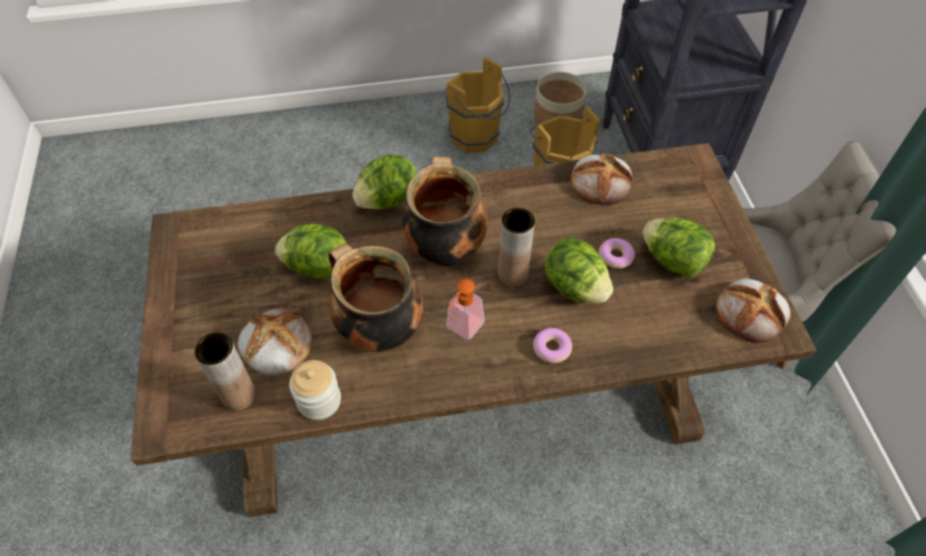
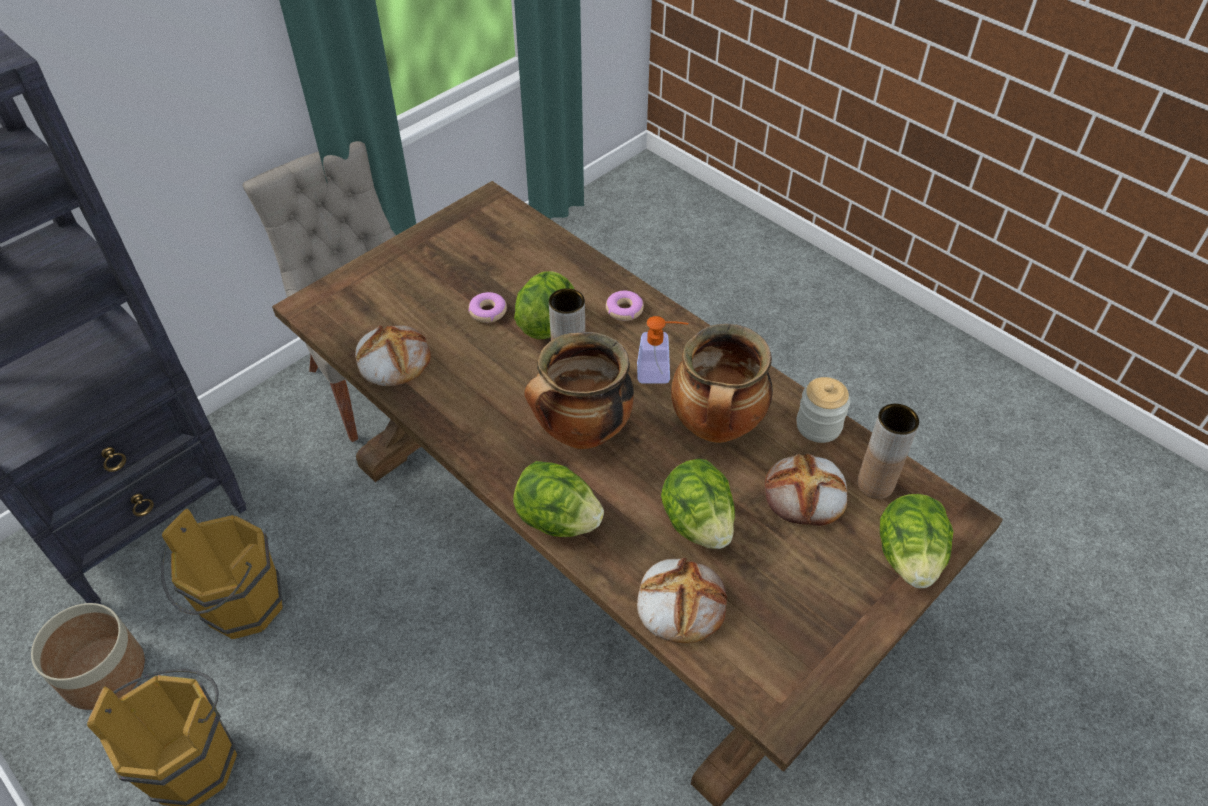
camera: 125 degrees left, 5 degrees down
(673, 261) = (463, 276): lettuce -> lettuce (908, 557)
(751, 313) = (484, 218): bread -> bread (680, 602)

